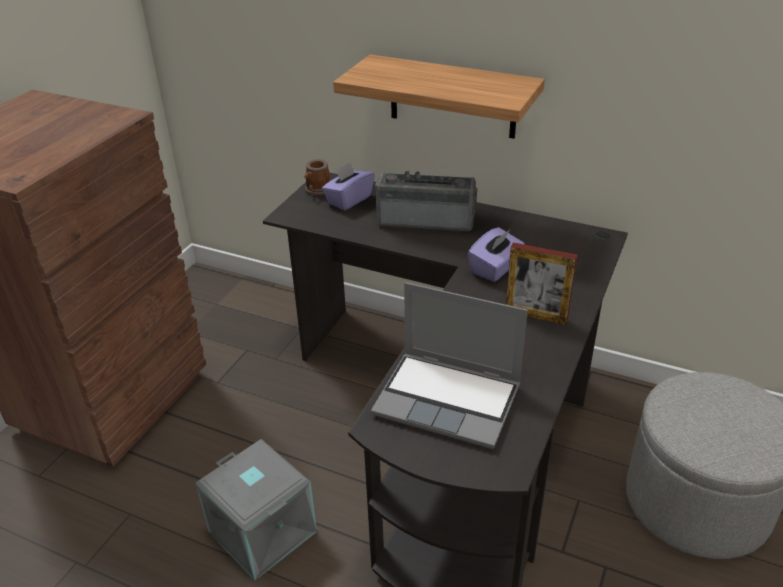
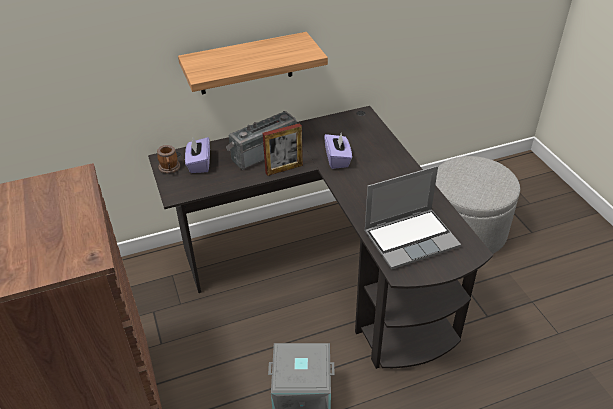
camera: 45 degrees left, 5 degrees up
(536, 316) = (389, 173): picture frame -> picture frame (284, 169)

